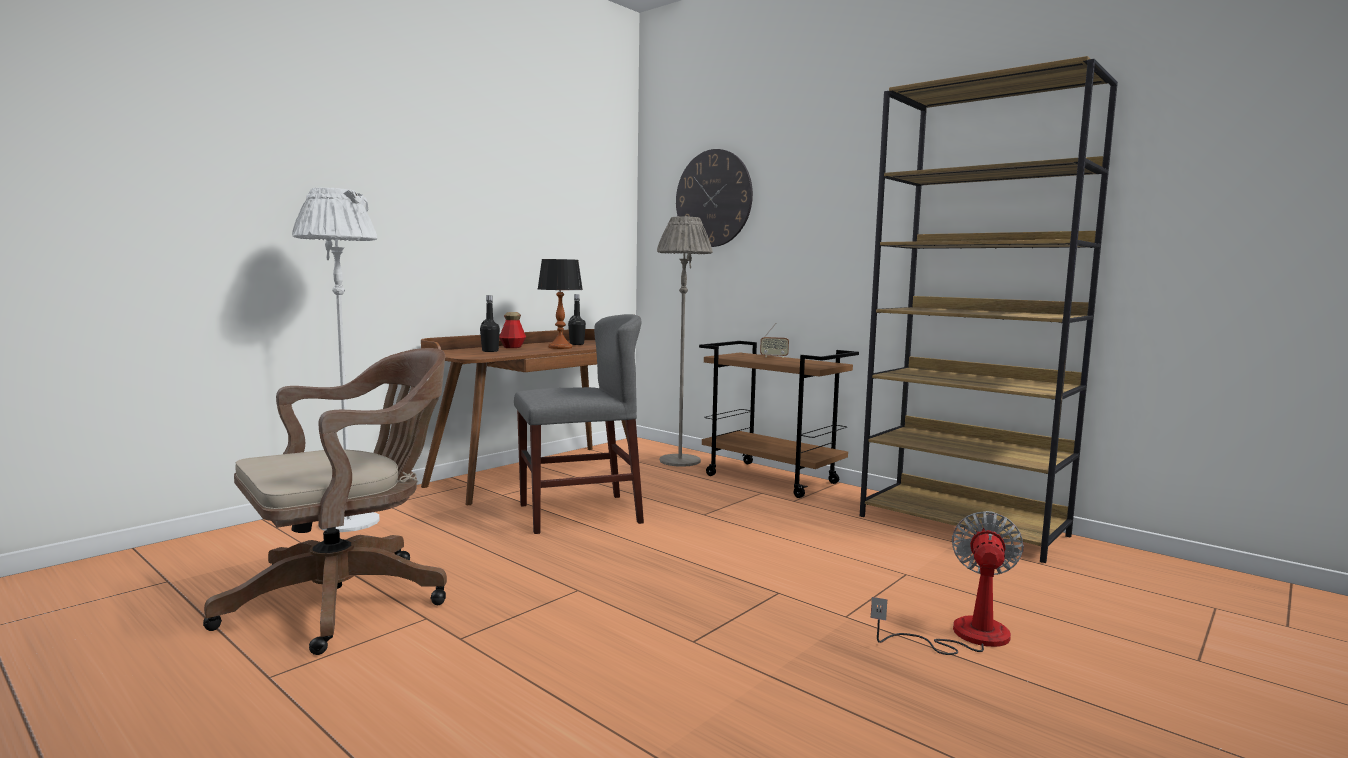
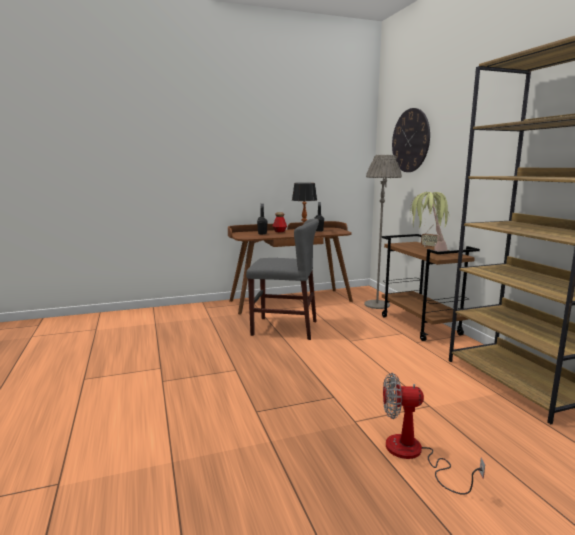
camera: 30 degrees right, 5 degrees up
(348, 599) = (143, 351): brown office chair -> none
(349, 522) = (182, 314): white floor lamp -> none
(785, 362) = (426, 252): none -> potted plant
(963, 636) = (414, 455): fan -> fan turned 135 degrees counterclockwise

